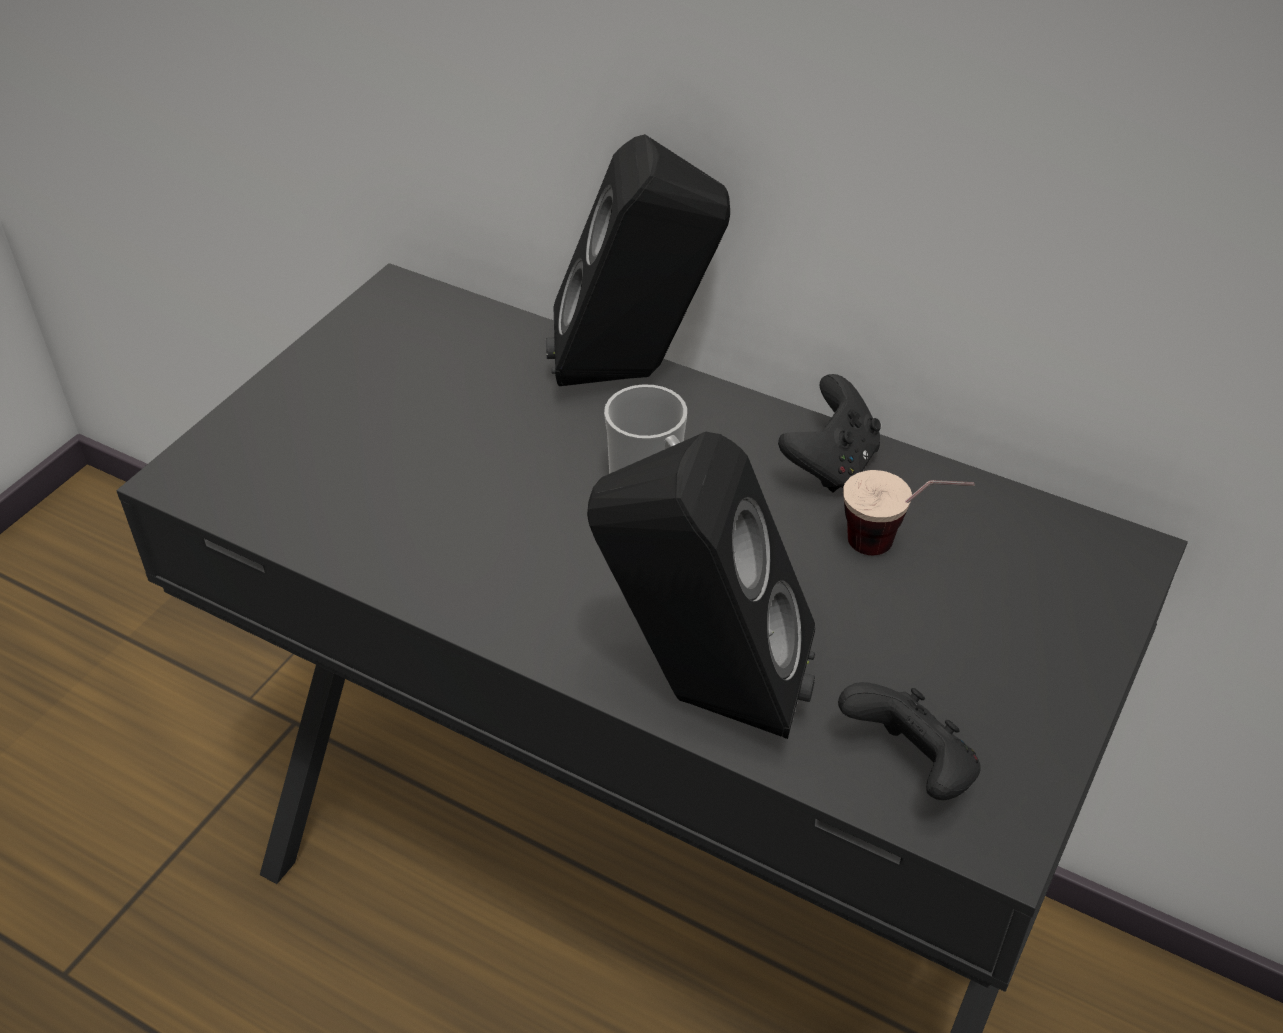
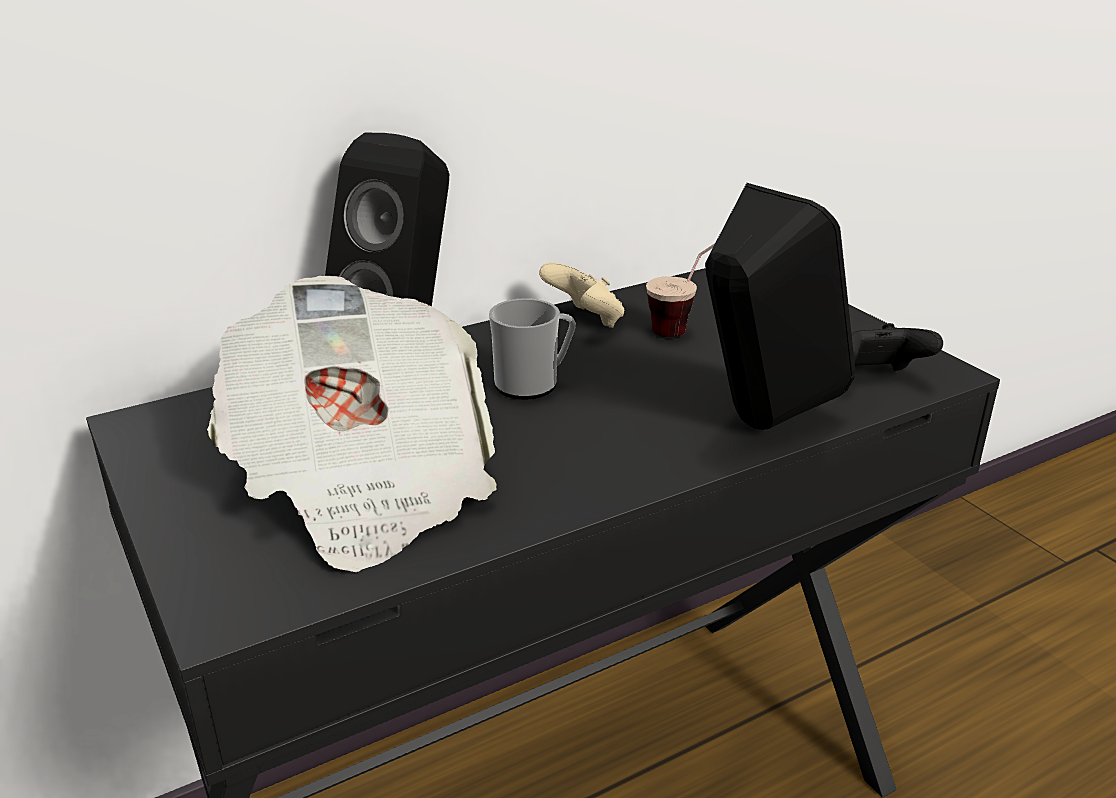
camera: 60 degrees left, 15 degrees down
(398, 458) = (363, 480): none -> newspaper
(831, 465) = (585, 321): black game controller -> beige game controller

